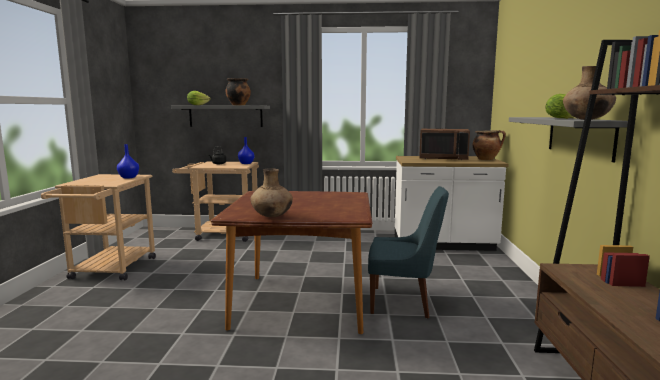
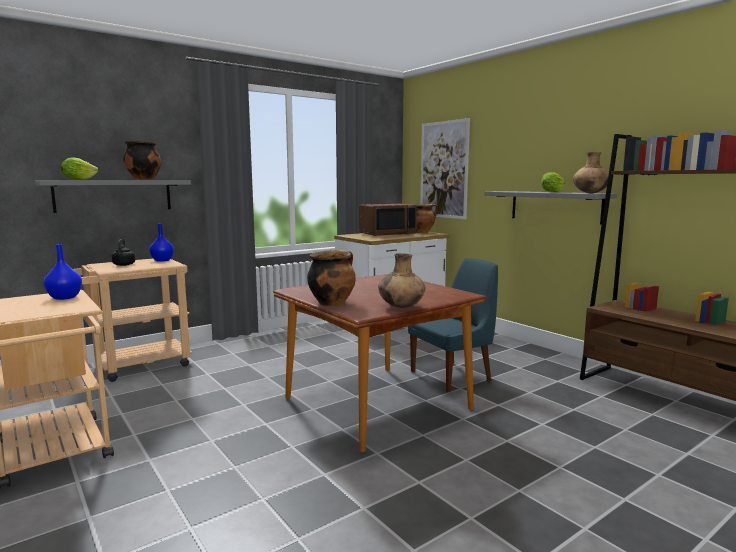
camera: 40 degrees left, 0 degrees up
(243, 205) = (332, 303): none -> cooking pot
(513, 94) = (443, 170): none -> picture

